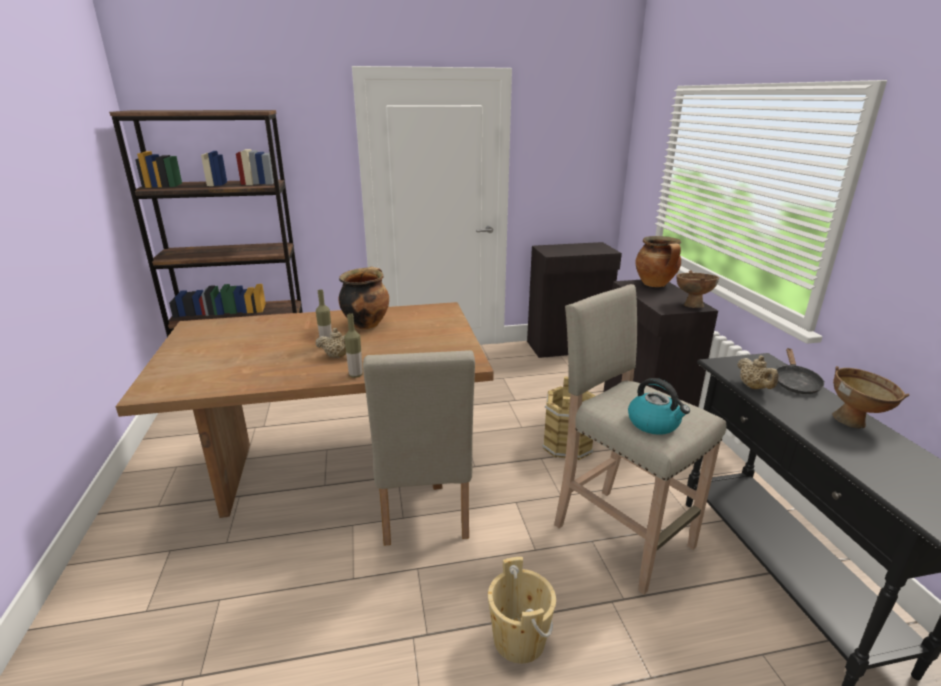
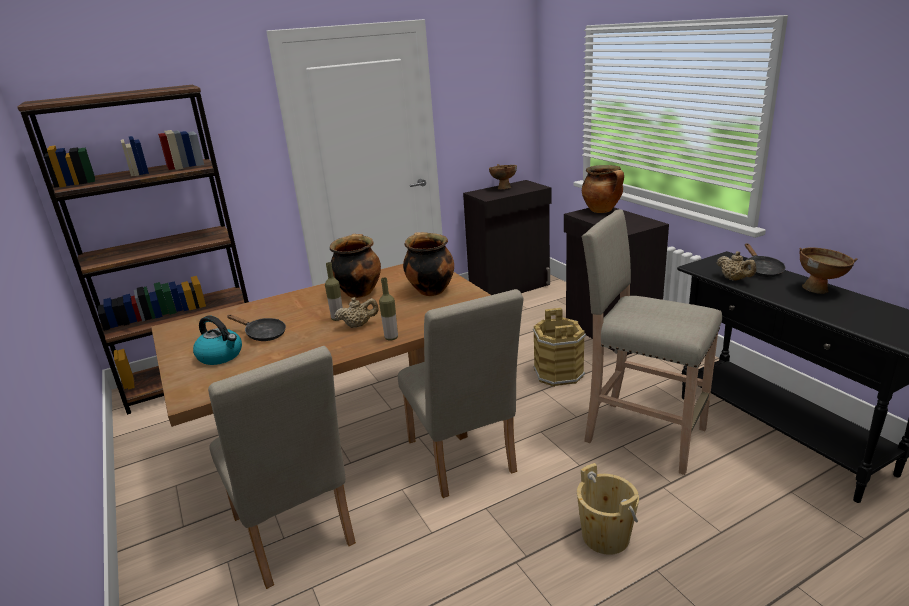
camera: 15 degrees left, 0 degrees up
(235, 545) = (295, 537): none -> beige chair
(254, 347) = (262, 334): none -> black frying pan
(429, 335) = (430, 290): none -> cooking pot
(654, 423) = (672, 324): kettle -> kettle (221, 356)
(692, 304) = (645, 222): brown bowl -> brown bowl (503, 188)

